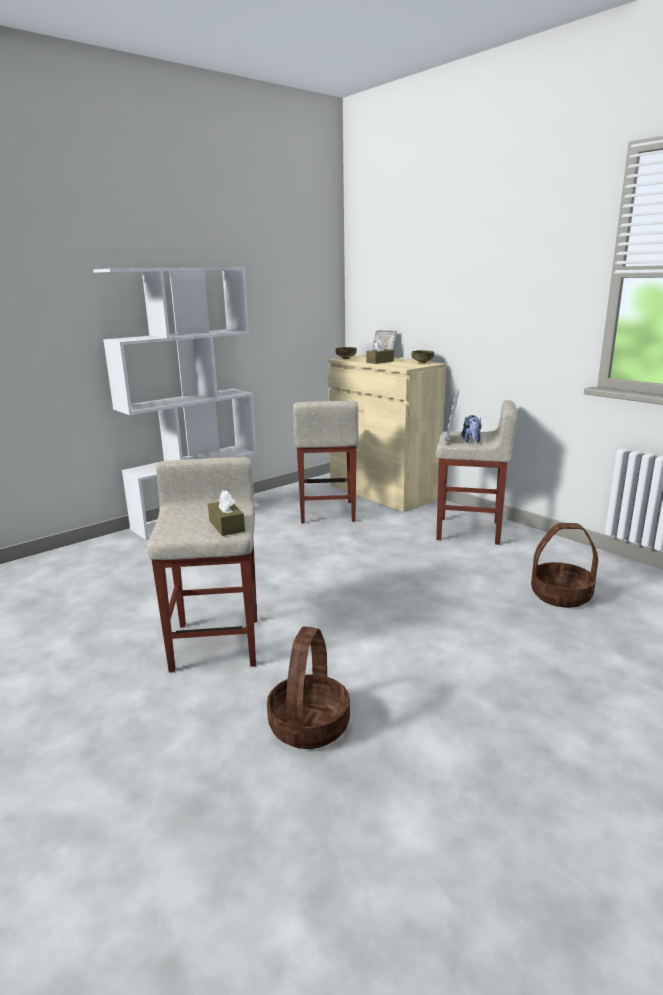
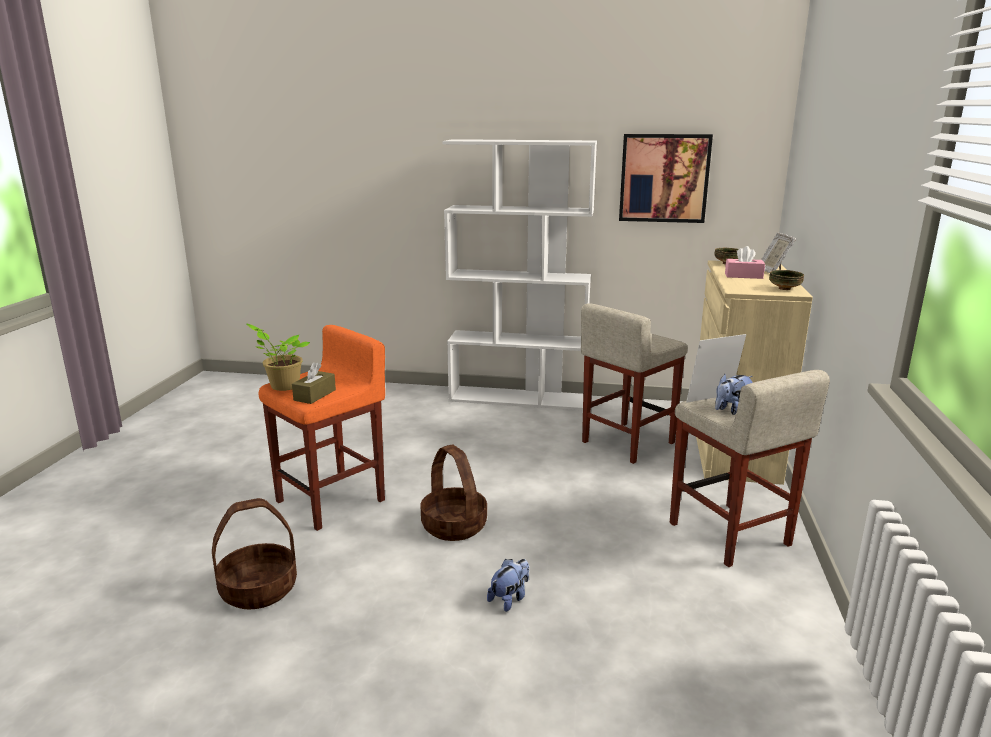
camera: 50 degrees right, 0 degrees up
(174, 533) = (282, 386): none -> potted plant
(216, 643) = (332, 500): beige stool -> orange stool
(274, 299) = (664, 178): none -> picture
(380, 362) = (743, 276): brown tissue box -> pink tissue box
(455, 618) = (510, 599): none -> plush toy
(561, 595) = (662, 656): basket -> basket (454, 526)

